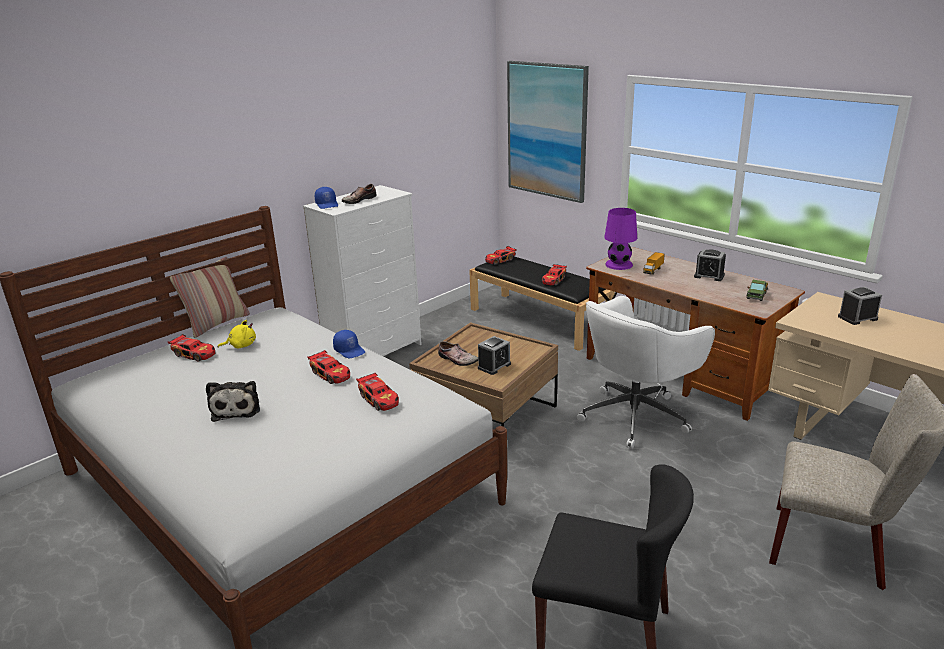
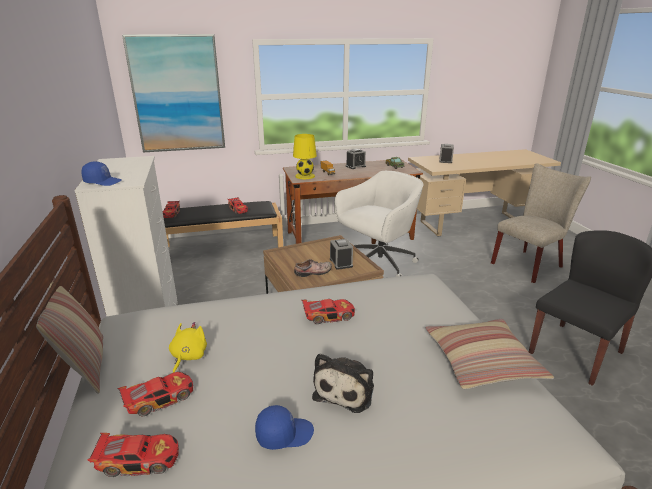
camera: 60 degrees left, 0 degrees up
(236, 409) = (346, 389): plush toy -> plush toy turned 90 degrees clockwise
(314, 460) = (482, 362): none -> pillow
(350, 350) = (290, 296): blue cap -> blue cap (284, 434)
(358, 200) = (123, 171): shoe -> none
(379, 399) = (399, 304): toy car -> toy car (139, 459)
(619, 264) = (305, 176): purple table lamp -> yellow table lamp
(636, 415) = (377, 263): white office chair -> white office chair turned 120 degrees counterclockwise

